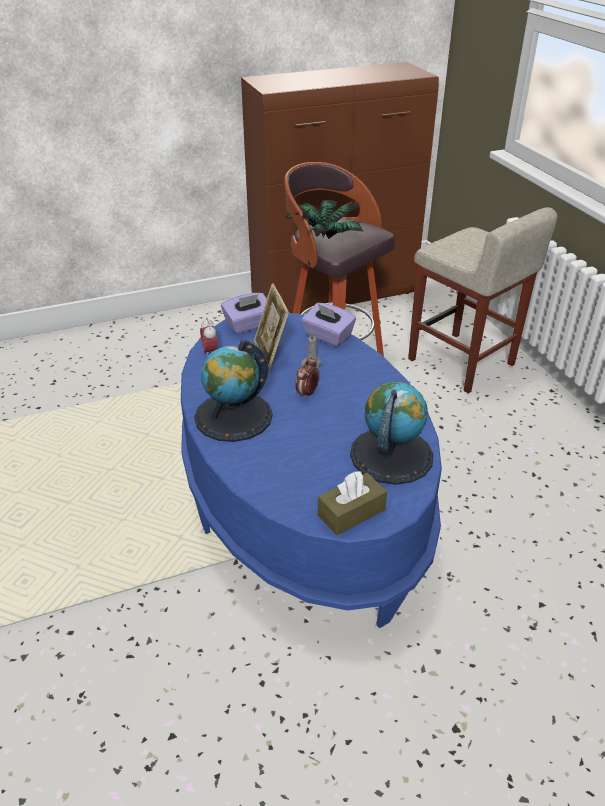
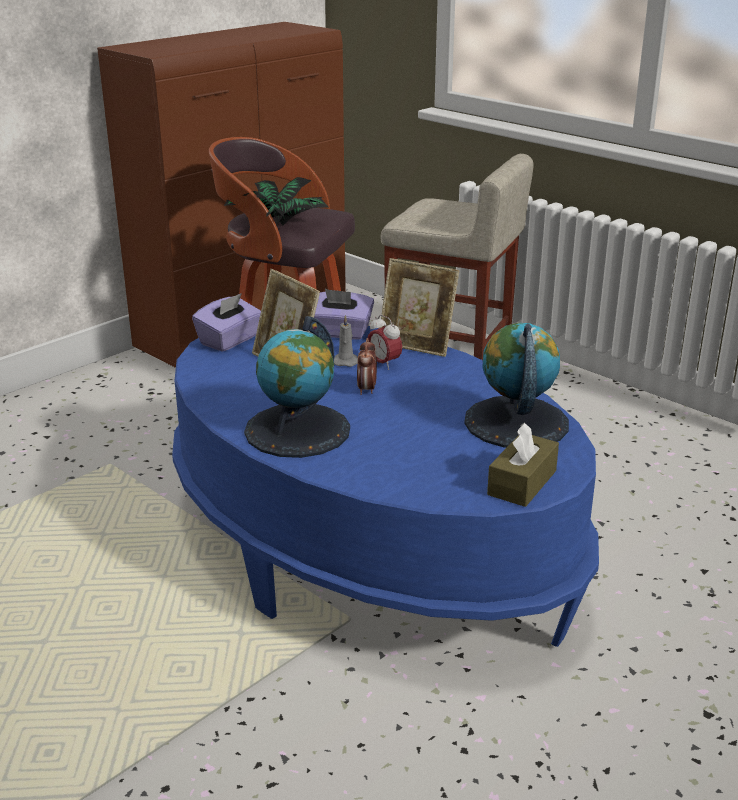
camera: 25 degrees left, 10 degrees down
(210, 352) = (205, 376): alarm clock -> alarm clock (384, 364)
(373, 362) = (416, 345): none -> picture frame

